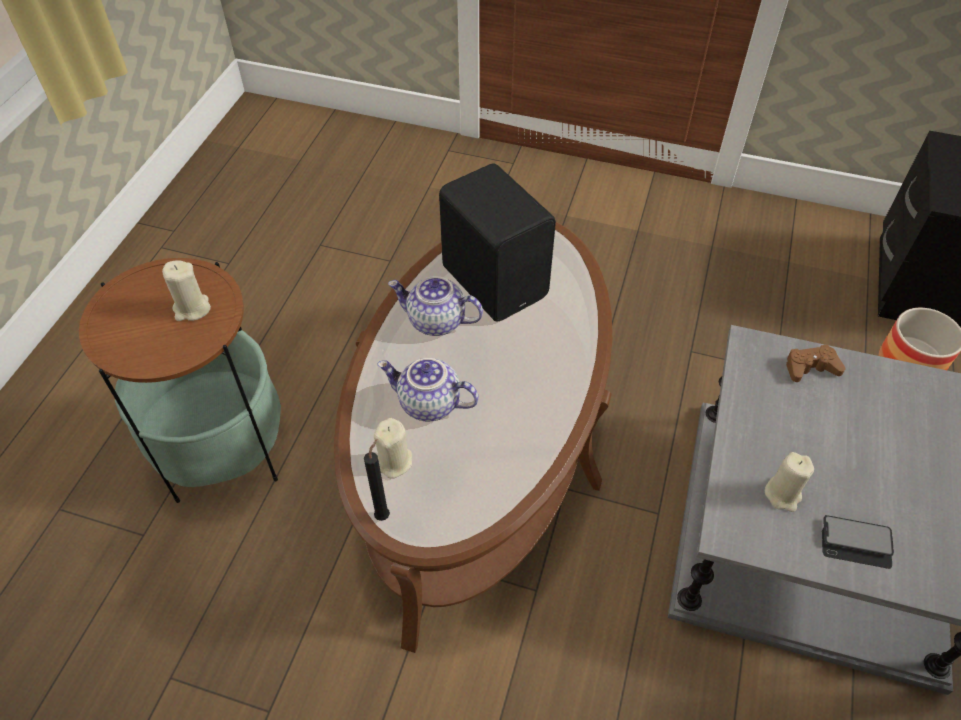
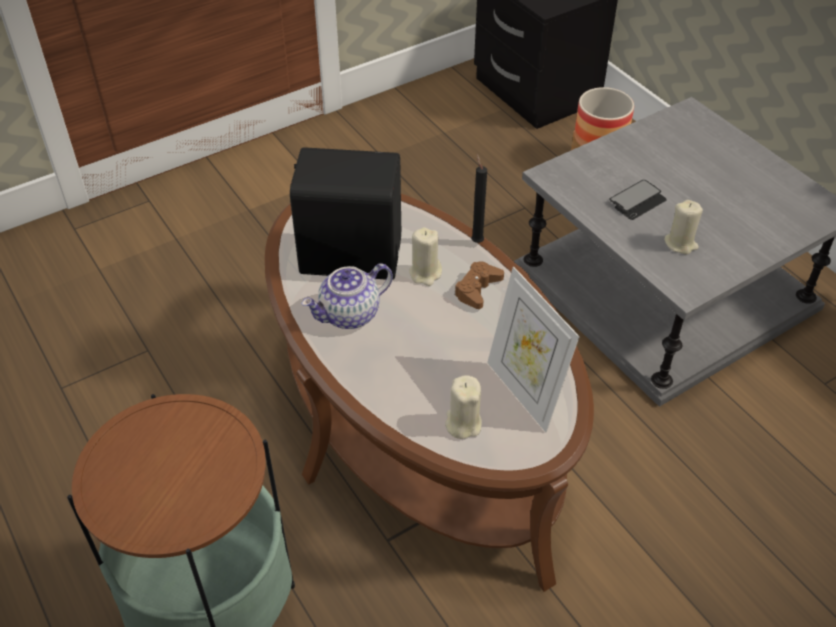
camera: 50 degrees left, 5 degrees down
(192, 309) = (188, 443): beige candle -> beige candle (425, 273)
(384, 514) = (508, 459): black candle -> black candle (476, 241)
(428, 404) = (429, 370): teapot -> none
(465, 482) = (524, 392): none -> picture frame
(810, 367) = (598, 162): brown game controller -> brown game controller (477, 289)
(856, 543) = (744, 237): phone -> phone (637, 201)

